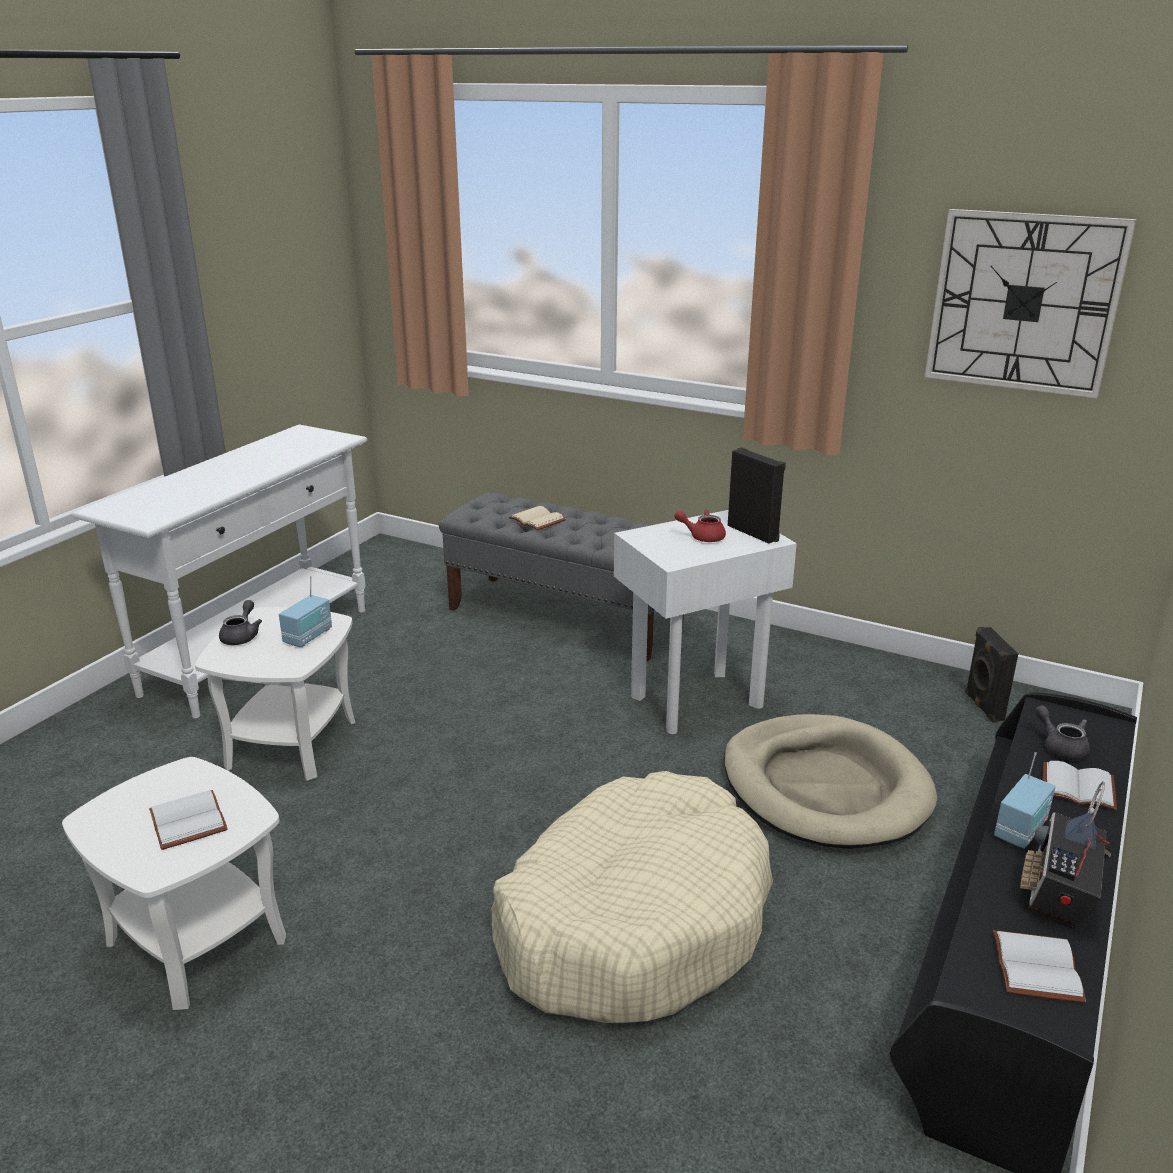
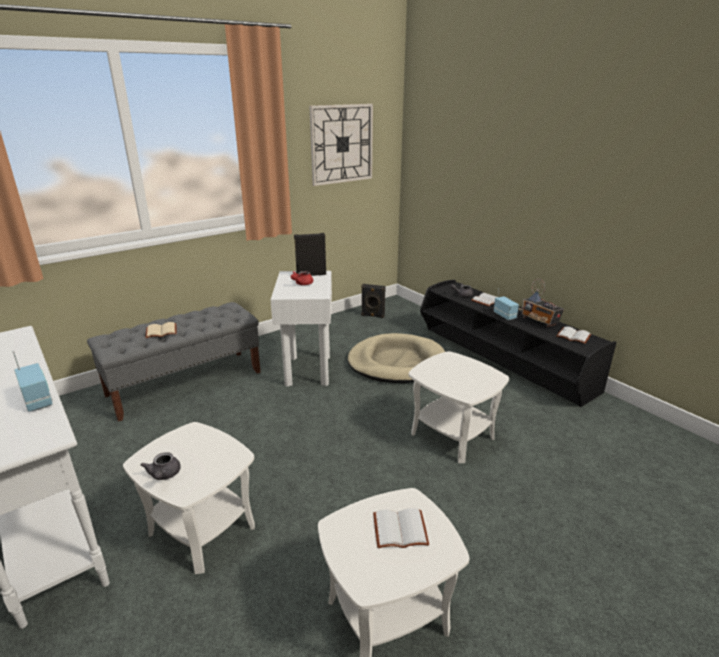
camera: 65 degrees left, 0 degrees up
(242, 636) = (164, 475): grey teapot -> grey teapot turned 135 degrees counterclockwise
(308, 637) = (202, 444): radio -> radio (38, 400)
(632, 921) = (452, 435): beige dog bed -> white side table

